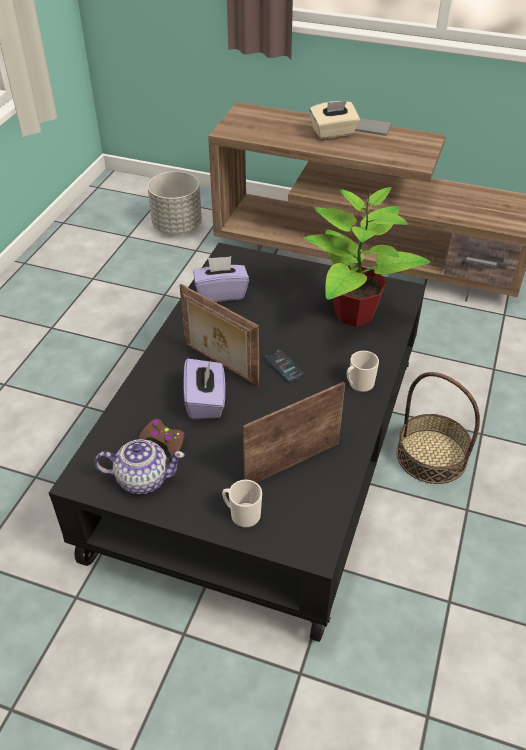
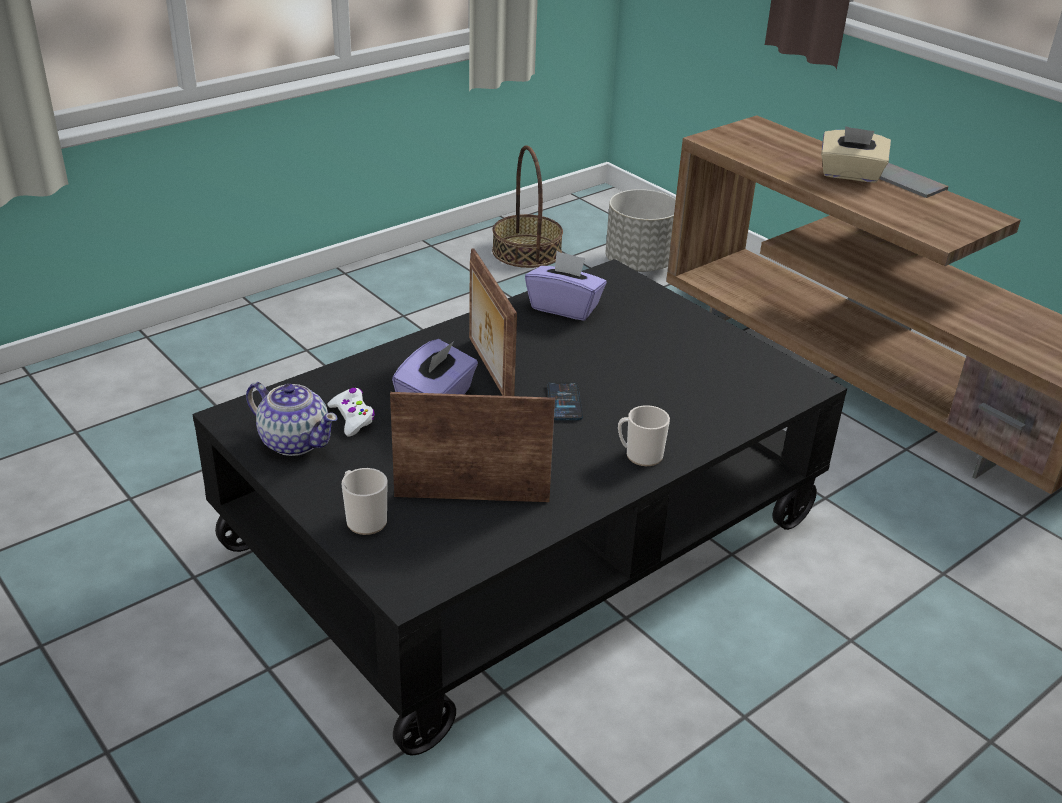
camera: 30 degrees right, 10 degrees down
(163, 441) = (352, 417): brown game controller -> white game controller
(353, 313) = (710, 383): potted plant -> none
(431, 456) = (749, 633): basket -> basket (526, 251)

